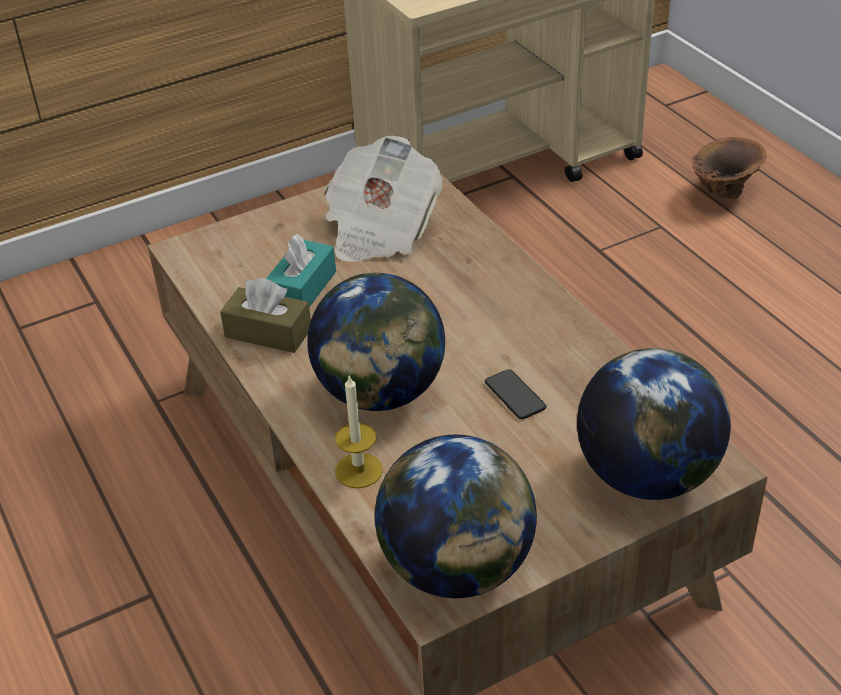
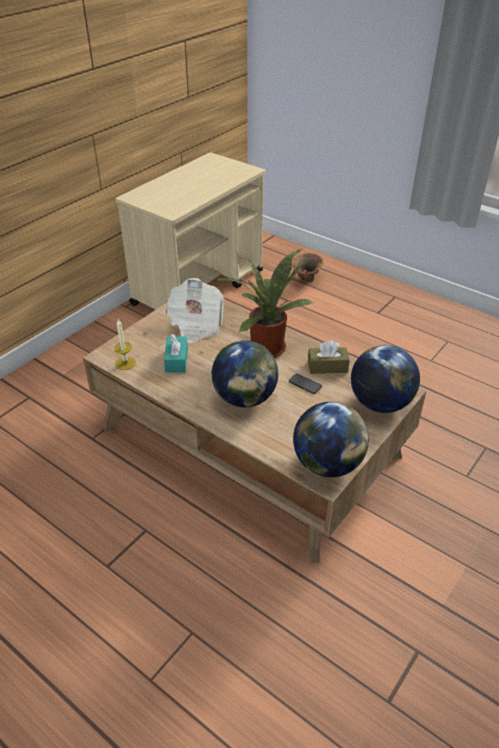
camera: 25 degrees left, 0 degrees up
(268, 332) = (173, 384): brown tissue box -> brown tissue box (327, 366)
(358, 470) = (257, 435): candle -> candle (125, 363)
(486, 301) = (266, 346): none -> potted plant

